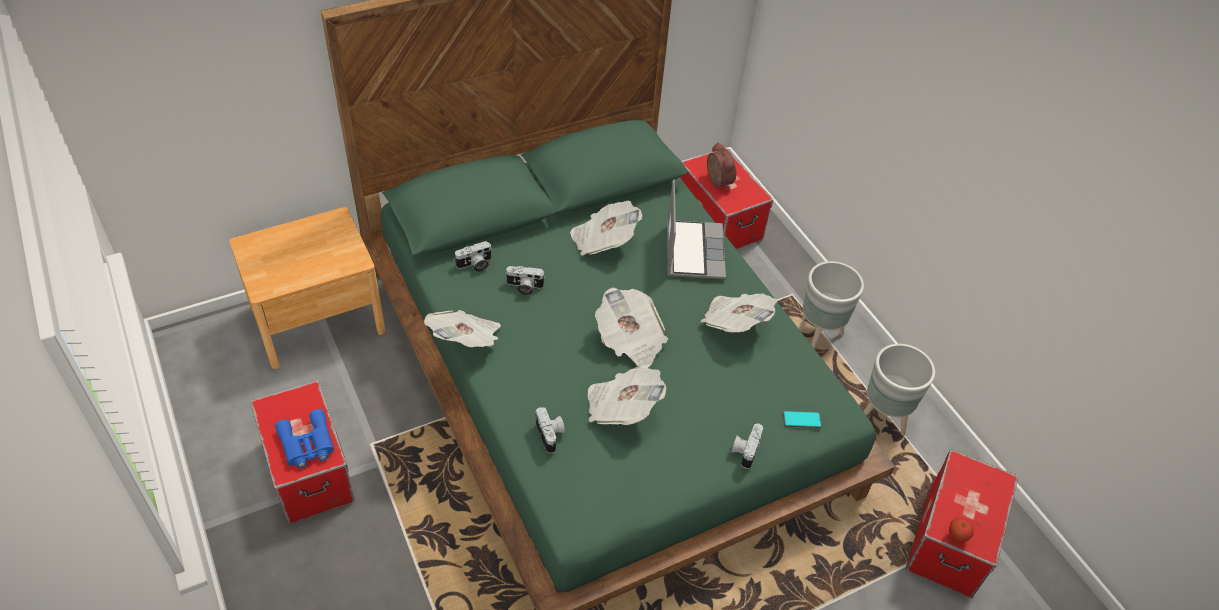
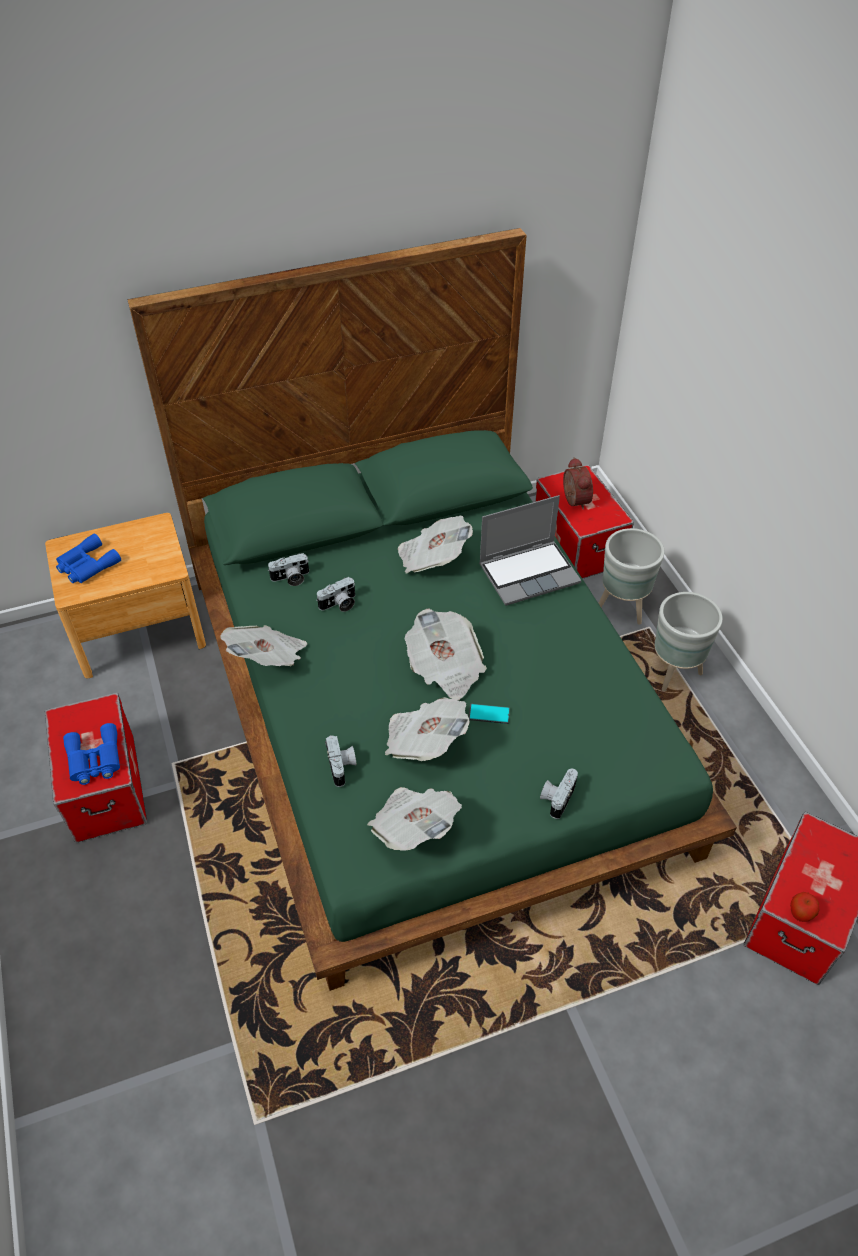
camera: 10 degrees right, 0 degrees up
(274, 261) = (86, 565): none -> blue binoculars
(524, 287) = (339, 604): camera -> camera turned 45 degrees counterclockwise
(693, 250) = (529, 573): laptop -> laptop turned 60 degrees clockwise
(735, 323) = (565, 654): newspaper -> newspaper (413, 827)
(801, 420) = (626, 767): phone -> phone (489, 714)
(883, 418) = (737, 770): grey planter -> grey planter (623, 608)

